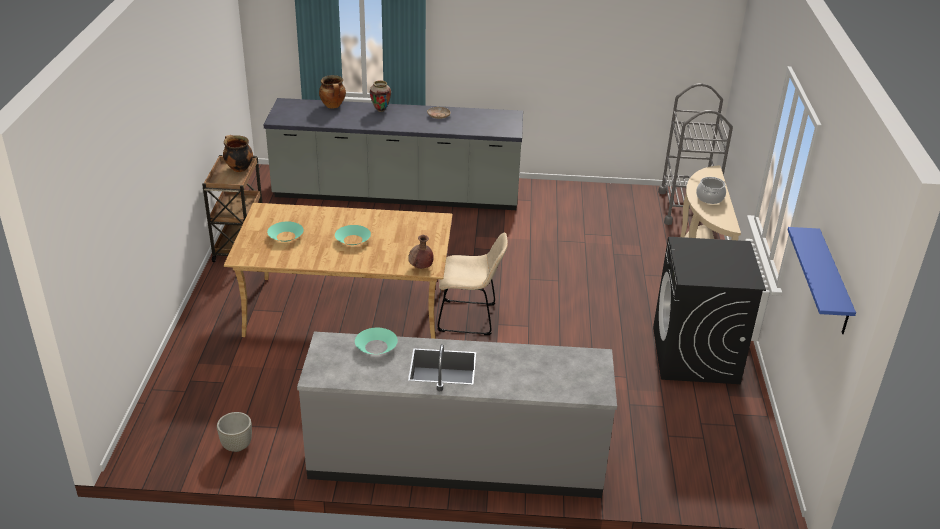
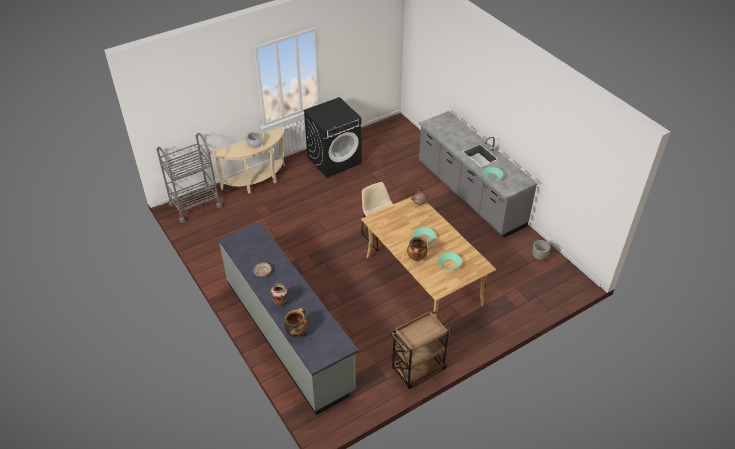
camera: 125 degrees left, 10 degrees up
(238, 168) = (411, 334): cooking pot -> cooking pot (416, 258)
(832, 282) = (373, 45): blue shelf -> none

